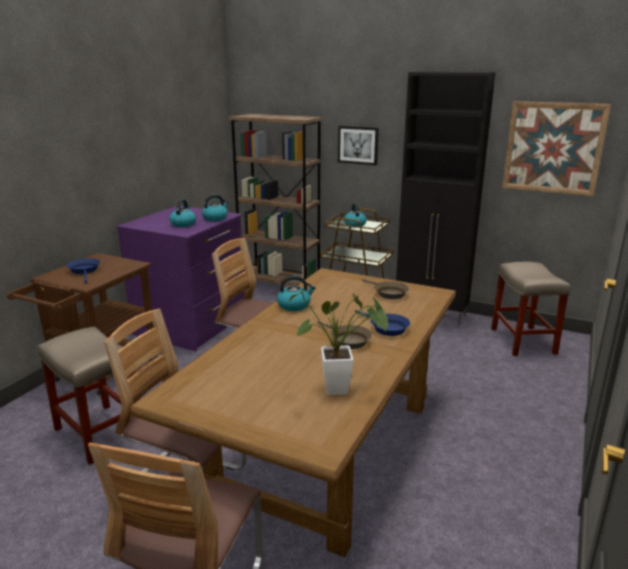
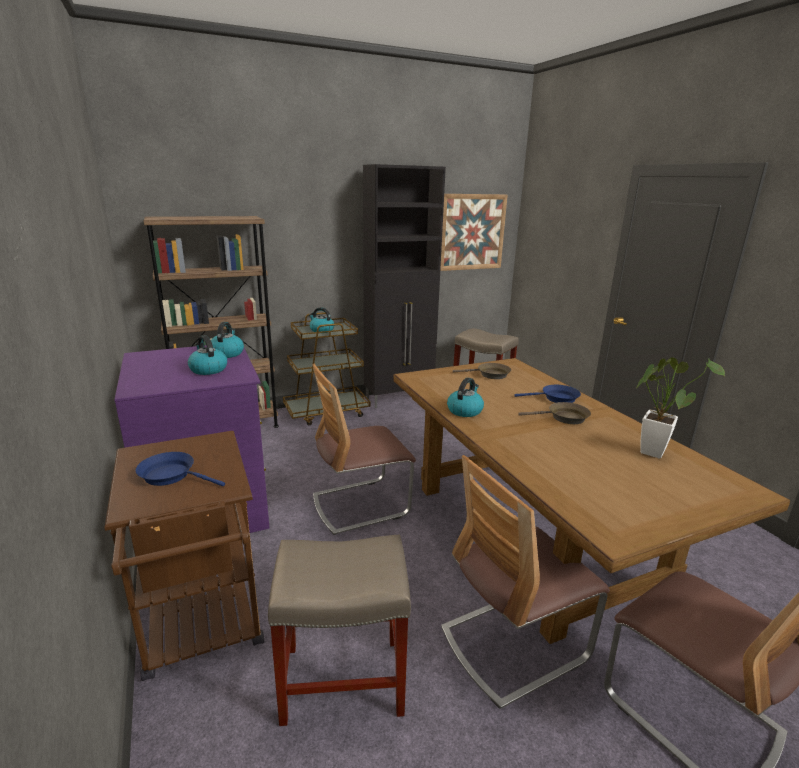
camera: 50 degrees left, 0 degrees up
(358, 145) = (301, 245): picture -> none

